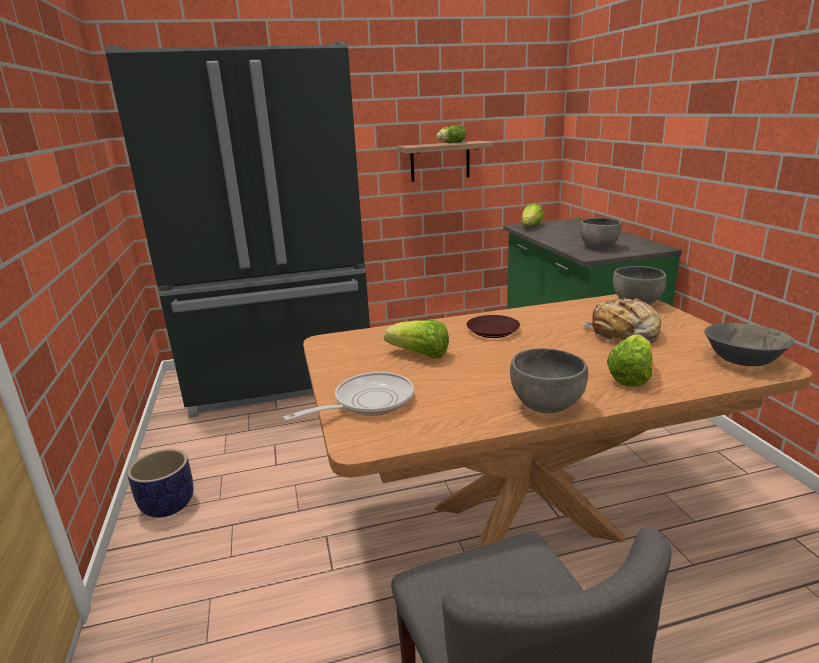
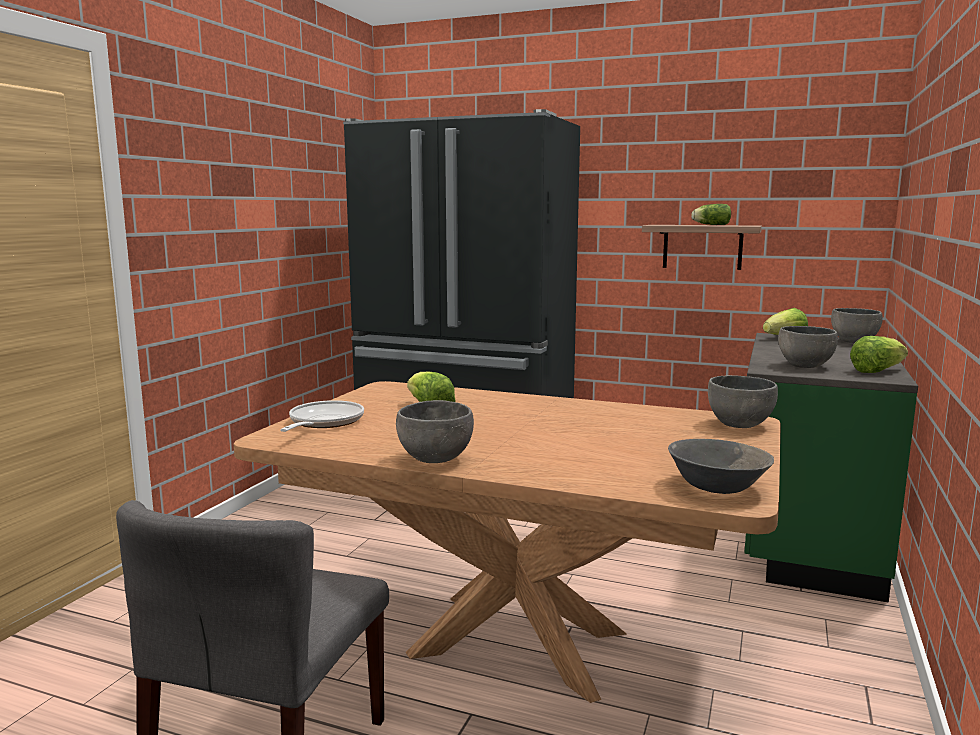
camera: 35 degrees right, 10 degrees down
(167, 505) = (269, 517): planter -> none
(367, 402) = (323, 422): frying pan -> frying pan turned 75 degrees counterclockwise
(492, 330) = (530, 409): brown plate -> none
(571, 222) = (854, 341): none -> grey bowl
(623, 334) = (648, 440): bread -> none
(630, 376) = (561, 464): lettuce -> lettuce (876, 371)

